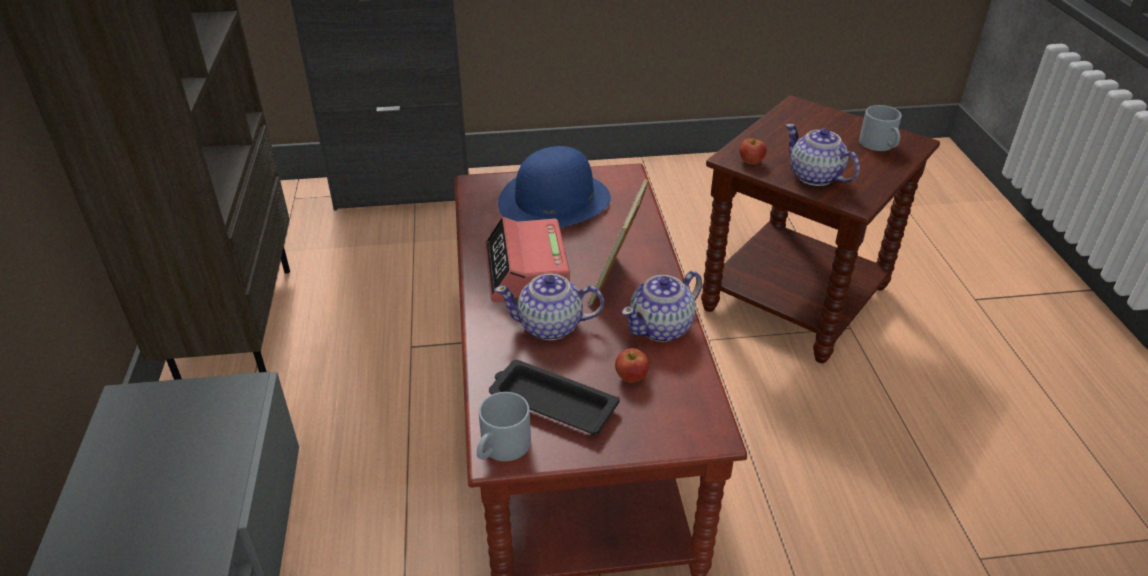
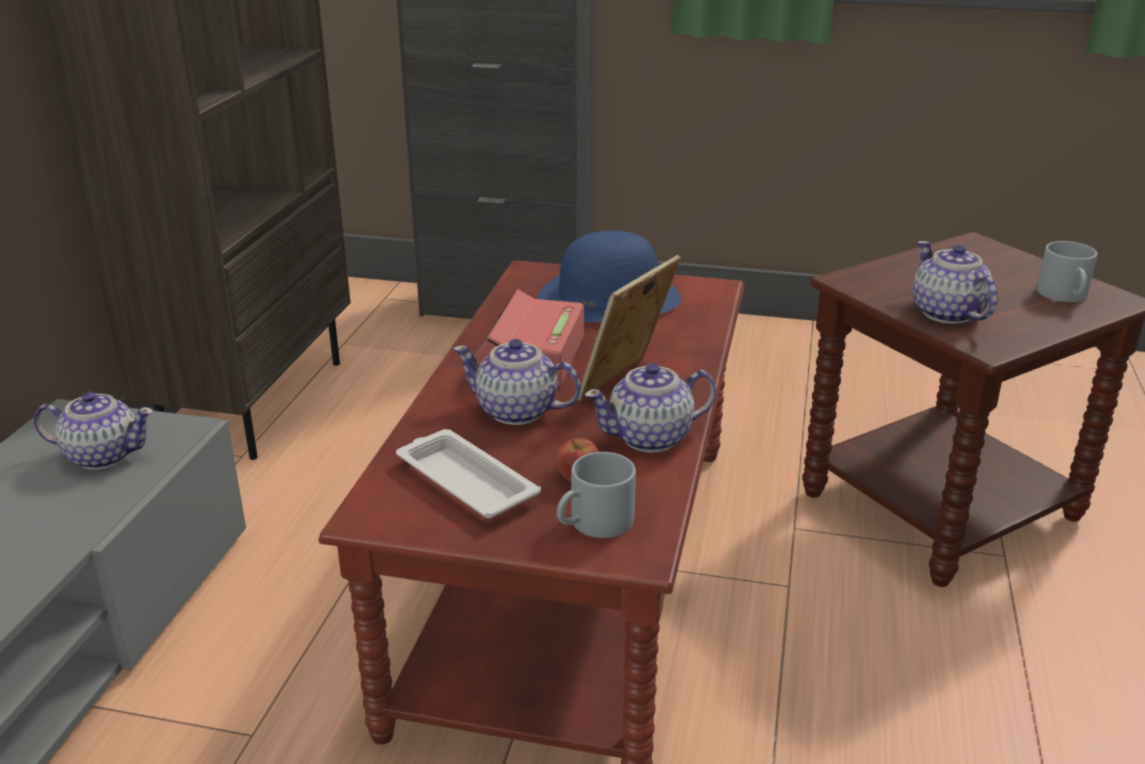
camera: 20 degrees right, 10 degrees down
(187, 434) = (102, 455): none -> teapot
(501, 449) = (376, 512): grey mug -> grey mug (594, 524)
(551, 402) = (464, 481): black tray -> white tray
(751, 162) = (869, 287): apple -> none

